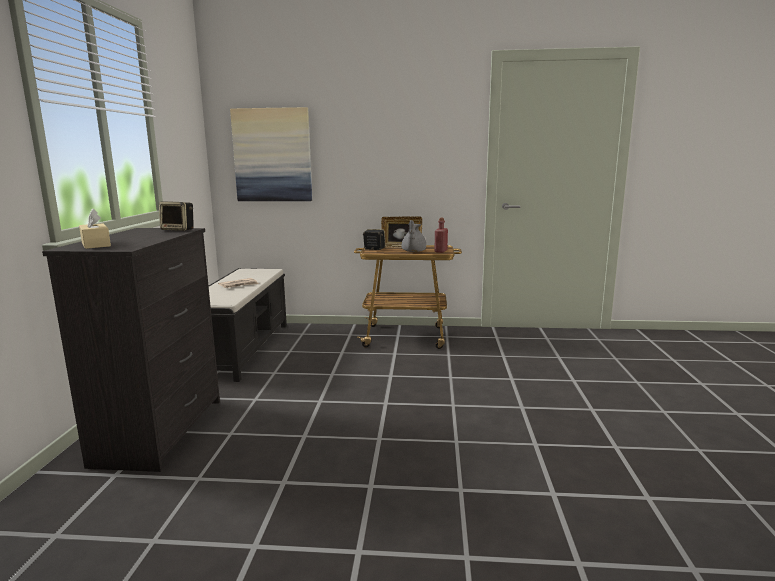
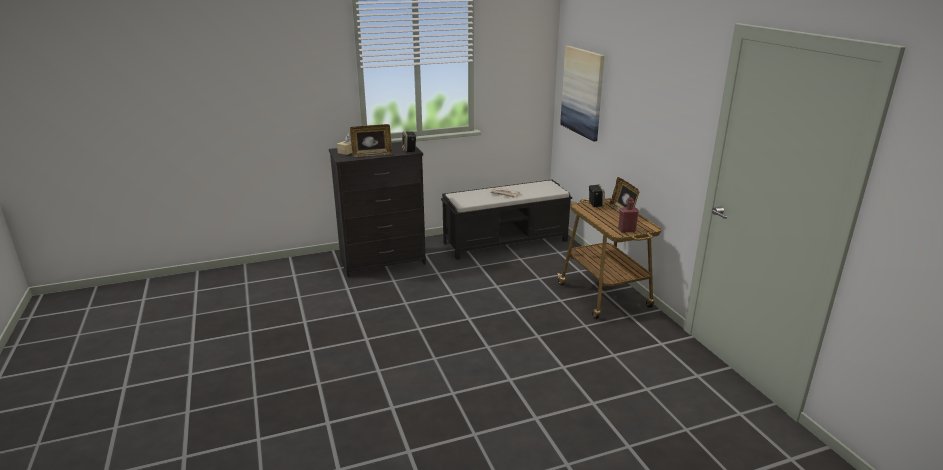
camera: 65 degrees right, 10 degrees up
(150, 239) = (372, 155): none -> picture frame
(413, 251) = (608, 220): grey teapot -> none

